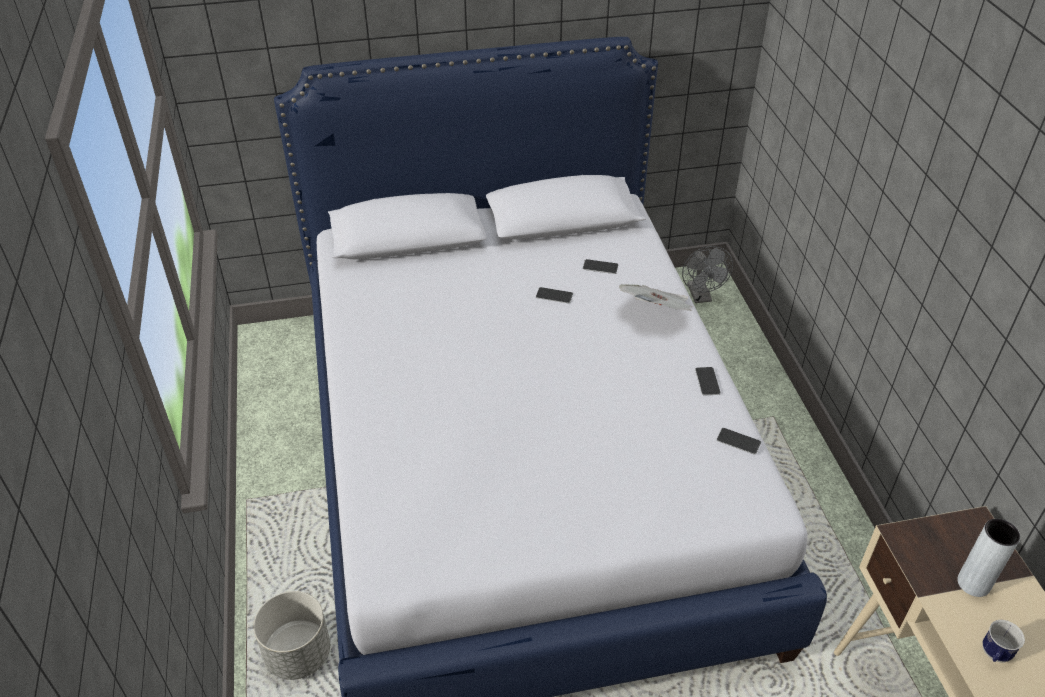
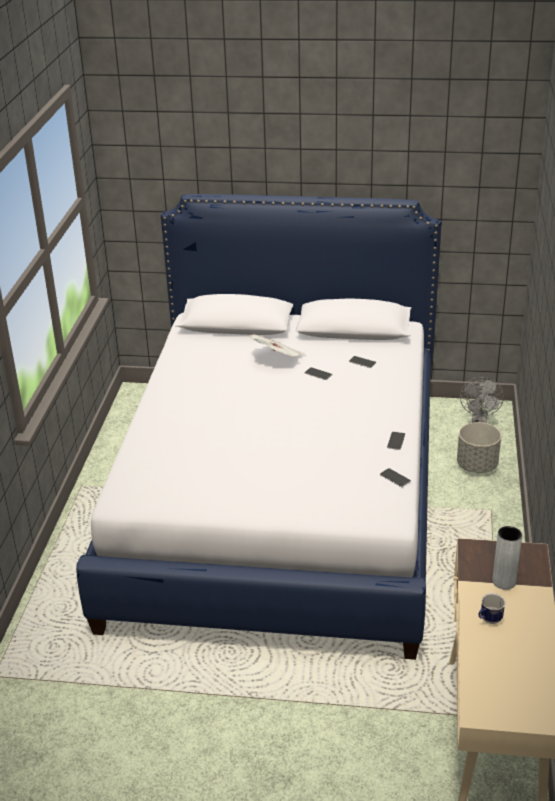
camera: 20 degrees right, 10 degrees down
(299, 654) = (75, 577): grey planter -> grey planter (477, 466)
(657, 312) = (386, 395): newspaper -> newspaper (278, 358)

